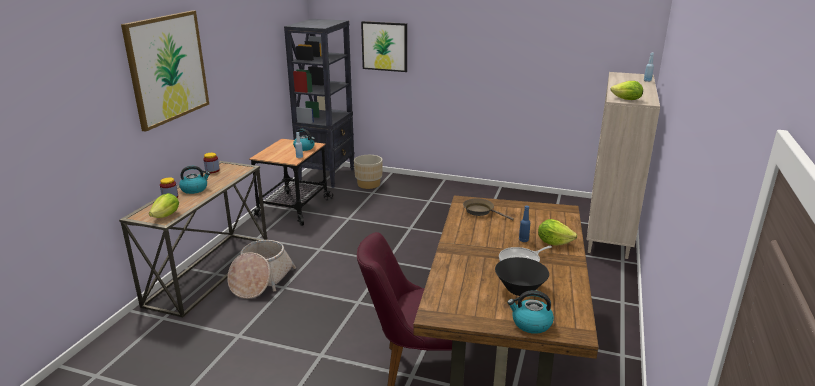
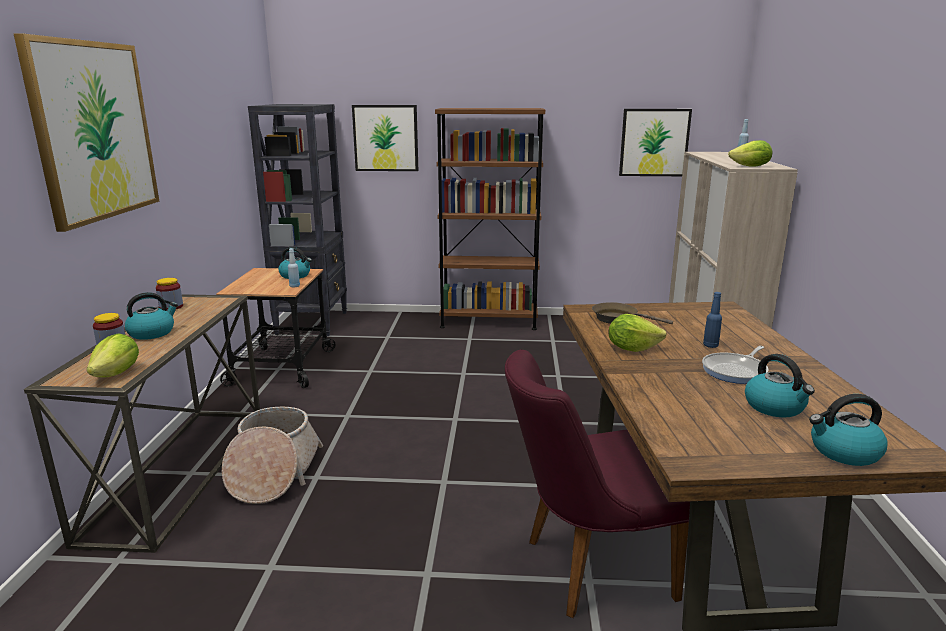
camera: 15 degrees left, 5 degrees down
(369, 184) = (377, 327): beige planter -> none
(451, 188) = (488, 321): none -> brown bookcase
(520, 289) = (775, 407): black bowl -> kettle
(553, 242) = (752, 344): lettuce -> lettuce (632, 348)
(587, 61) = (654, 142): none -> picture

